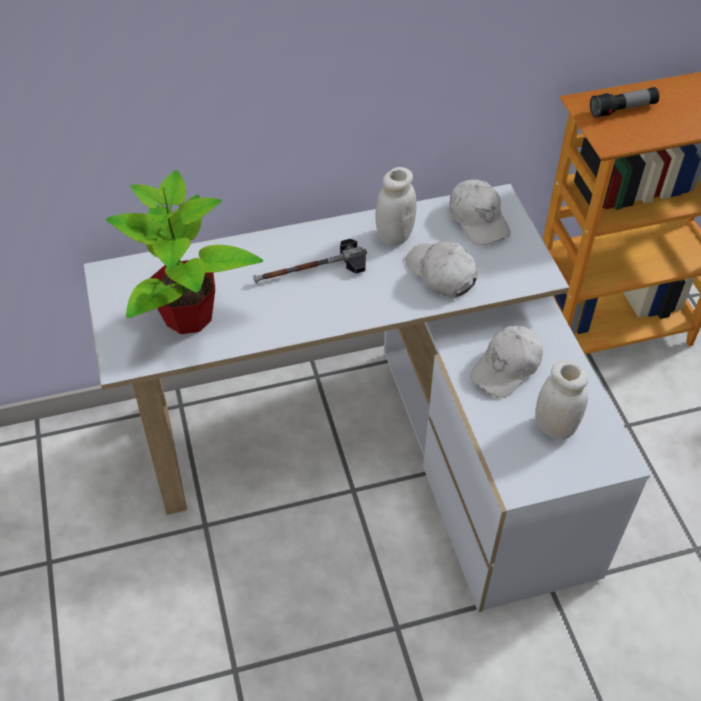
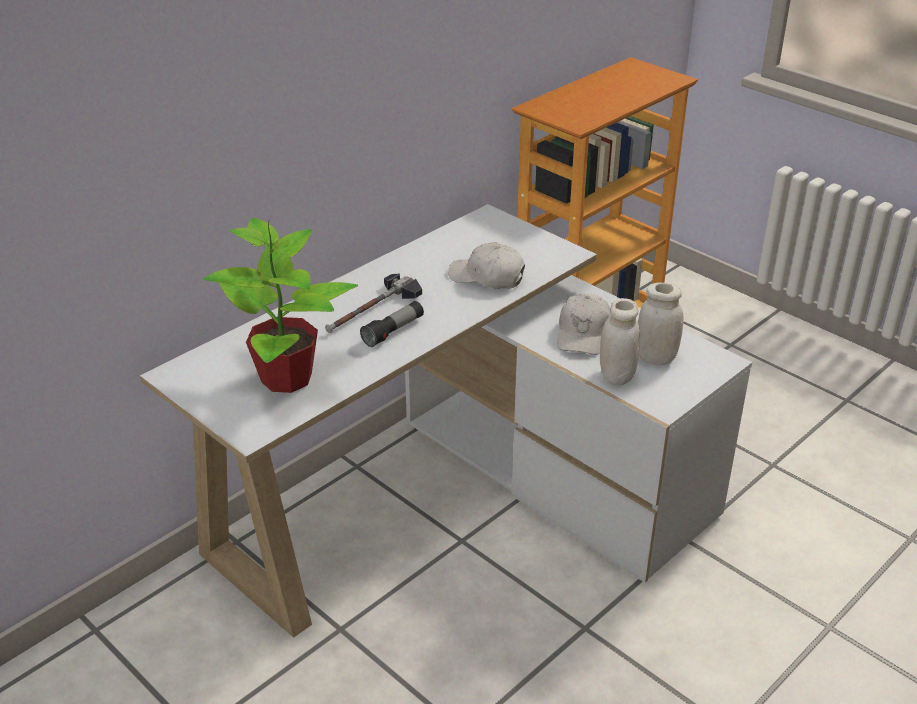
camera: 30 degrees left, 15 degrees down
(394, 236) = (423, 265): white jar -> white jar (616, 376)
(478, 219) = (484, 233): white cap -> none
(622, 110) = (568, 104): flashlight -> flashlight (393, 331)

